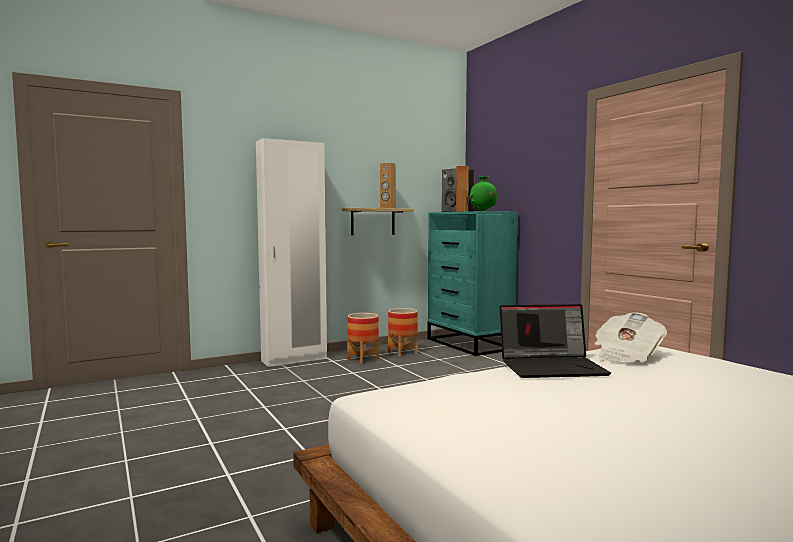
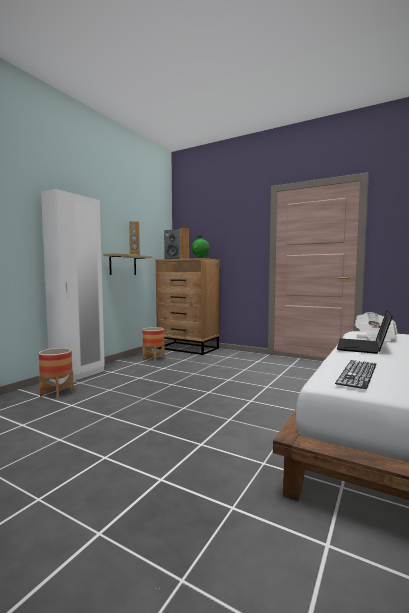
camera: 30 degrees left, 0 degrees up
(363, 359) = (133, 367): planter -> planter (57, 393)
(423, 393) = (357, 373): none -> keyboard
(469, 344) = (188, 348): turquoise dresser -> brown dresser
(552, 367) = (363, 347): laptop -> laptop turned 150 degrees clockwise

